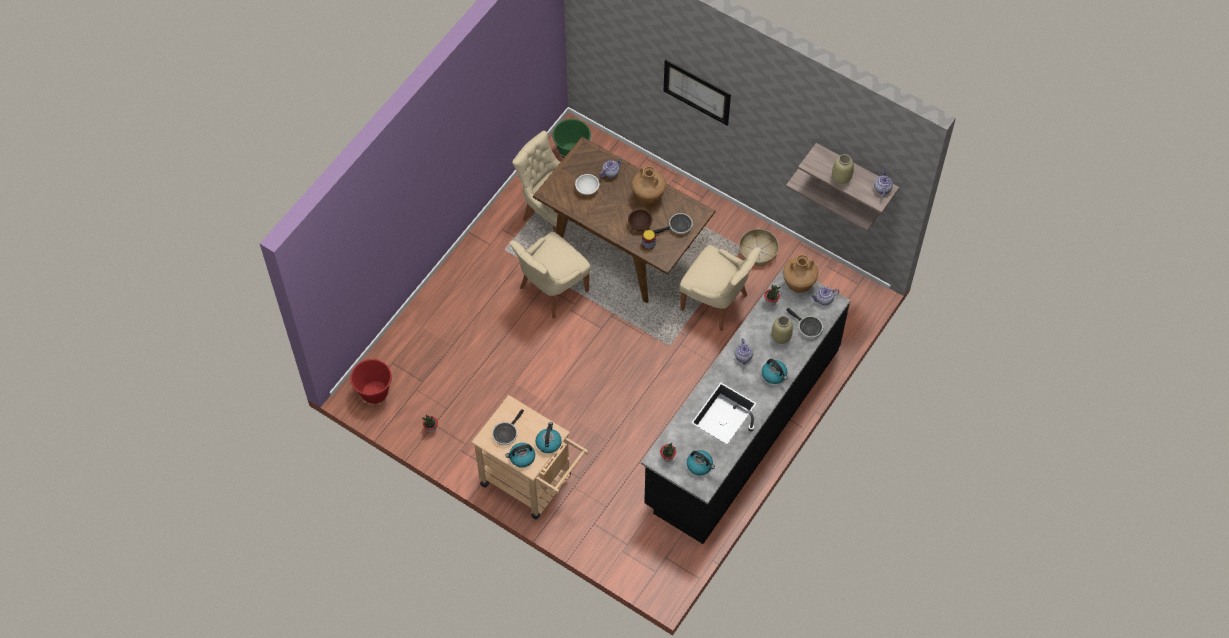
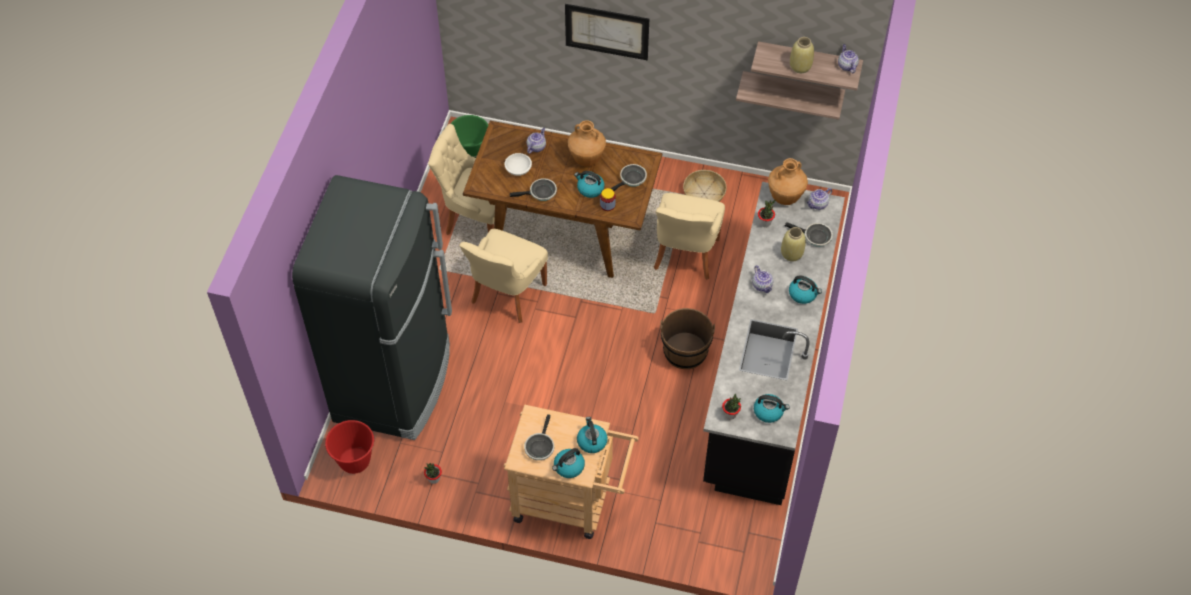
camera: 20 degrees left, 5 degrees down
(430, 337) = (394, 382): none -> black fridge
(597, 215) = (540, 193): none -> frying pan
(640, 224) = (590, 189): brown bowl -> kettle
(680, 387) = (685, 351): none -> brown bucket
(716, 303) = (685, 256): beige chair -> beige chair turned 90 degrees clockwise

